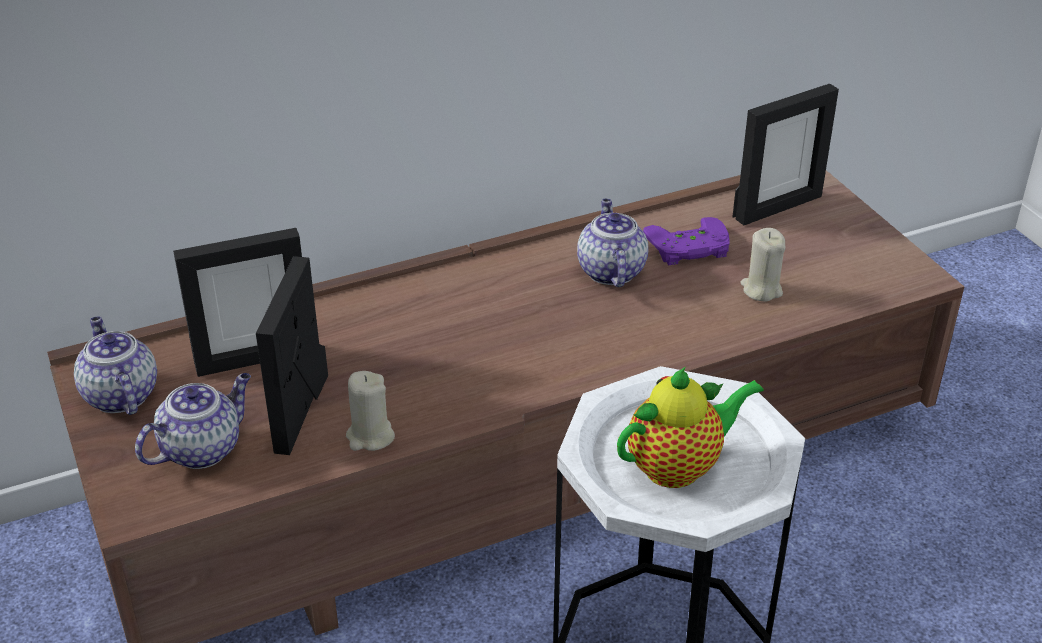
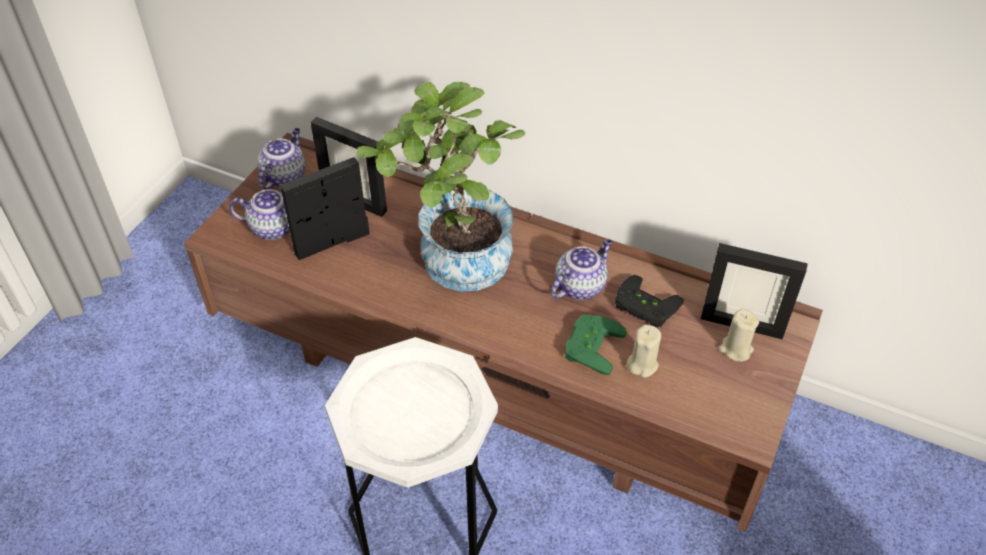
camera: 50 degrees right, 10 degrees up
(370, 436) = (339, 279): beige candle -> beige candle (735, 349)
(465, 337) = (453, 264): none -> potted plant
(679, 466) = (403, 414): teapot -> none
(689, 249) = (643, 307): purple game controller -> black game controller
(698, 308) = (589, 345): none -> green game controller

